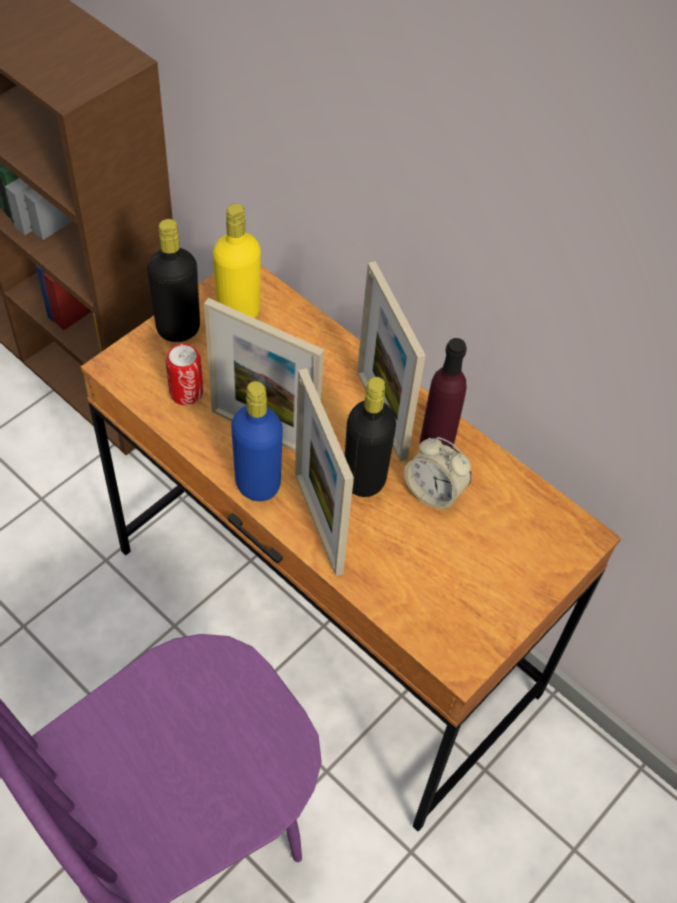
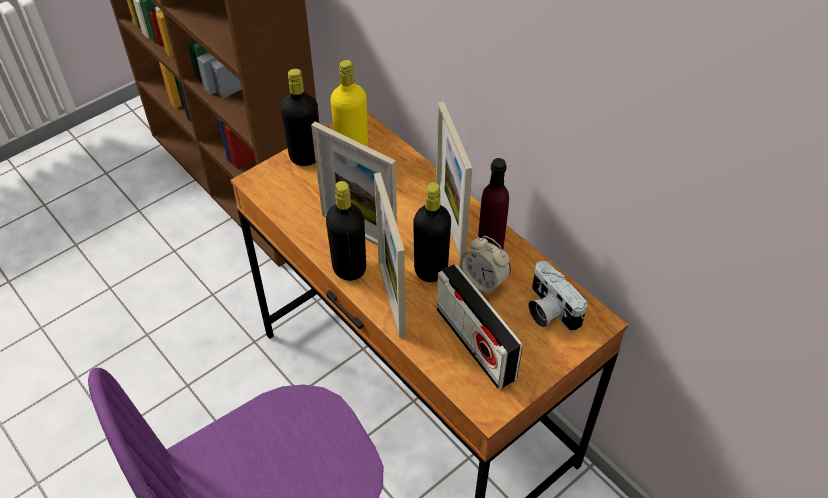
camera: 10 degrees right, 5 degrees down
(186, 393) = (305, 201): can -> none
(258, 484) = (349, 268): blue bottle -> black bottle
(433, 577) = (475, 343): none -> radio
(520, 525) = (548, 310): none -> camera

